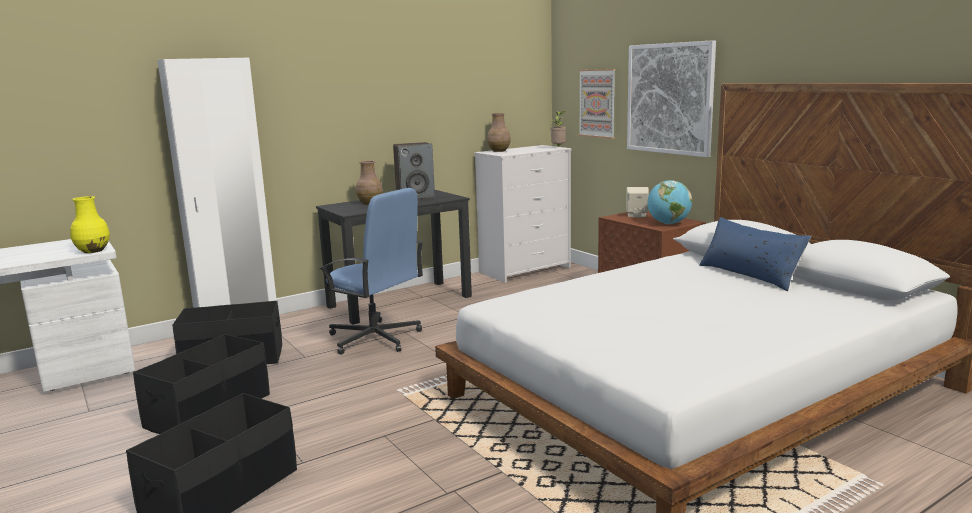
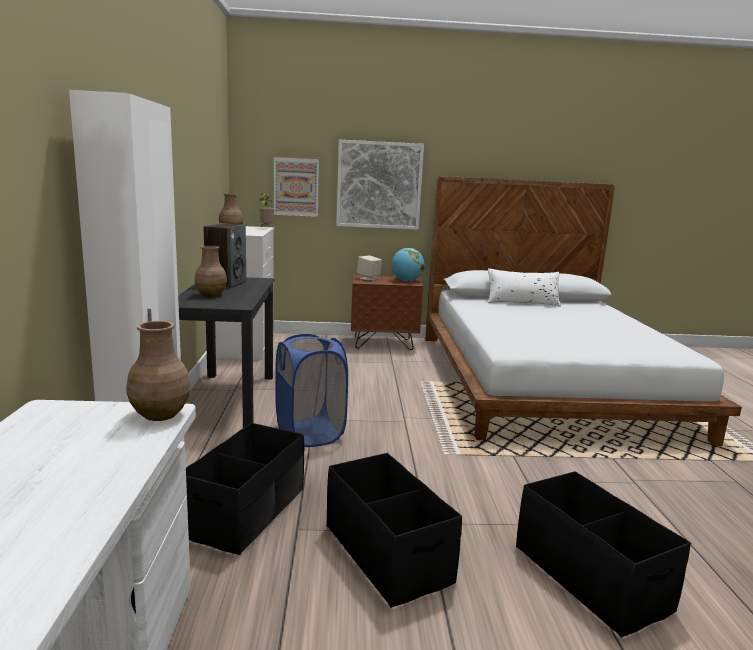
camera: 60 degrees left, 0 degrees up
(92, 251) = (160, 415): yellow vase -> brown vase
(375, 339) = (310, 433): blue office chair -> blue laundry basket
(750, 275) = (522, 302): blue pillow -> white pillow

